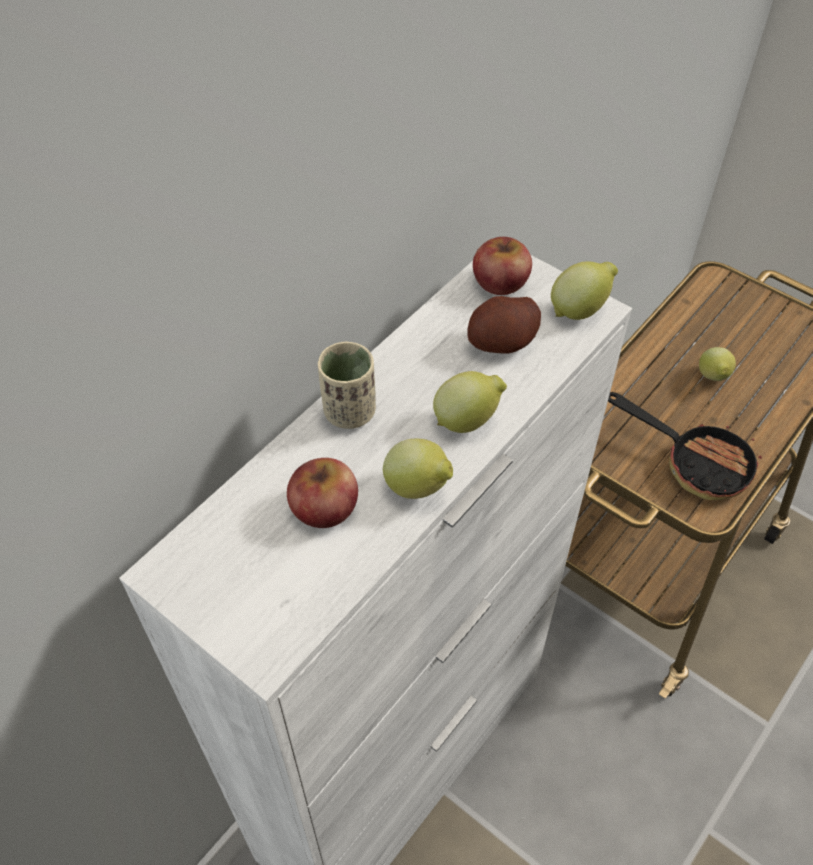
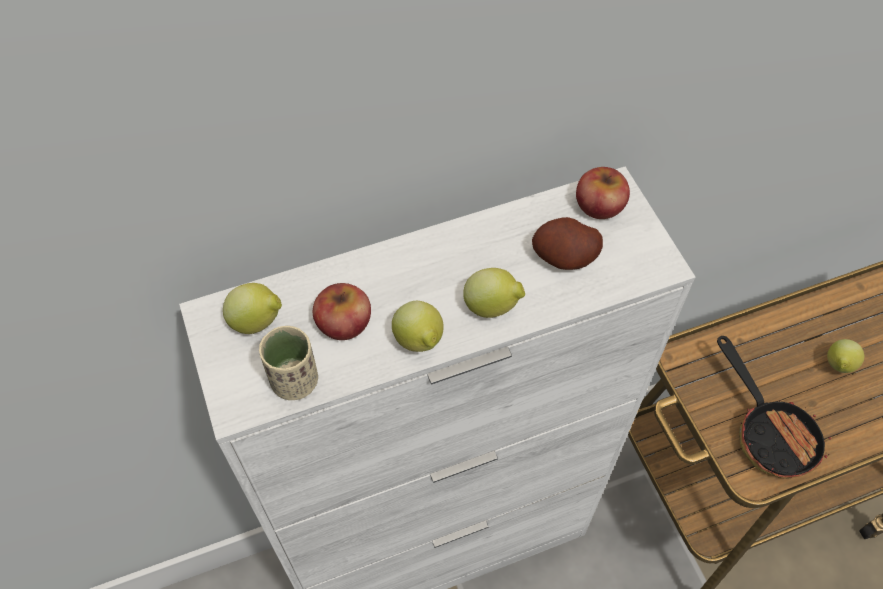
camera: 30 degrees right, 5 degrees up
(349, 411) = (409, 258): beige cup -> beige cup (294, 381)
(580, 310) = (648, 258): lemon -> lemon (258, 322)

